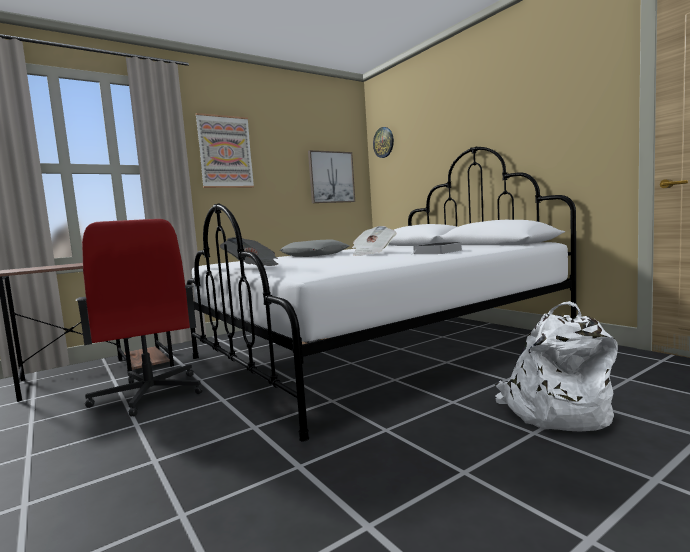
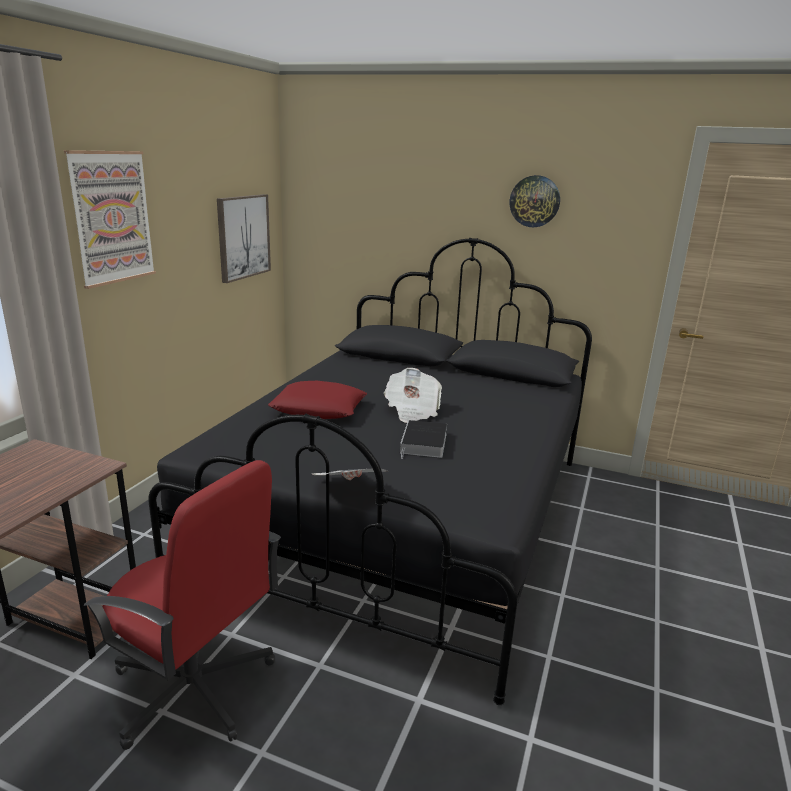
camera: 35 degrees left, 15 degrees up
(314, 255) = (319, 408): grey pillow -> red pillow
(382, 349) = (405, 516): white bed -> black bed
(383, 142) = (315, 185): wall clock -> wall clock (534, 201)
(438, 252) = (501, 414): book -> book (424, 443)
(554, 412) = (647, 587): white backpack -> none

